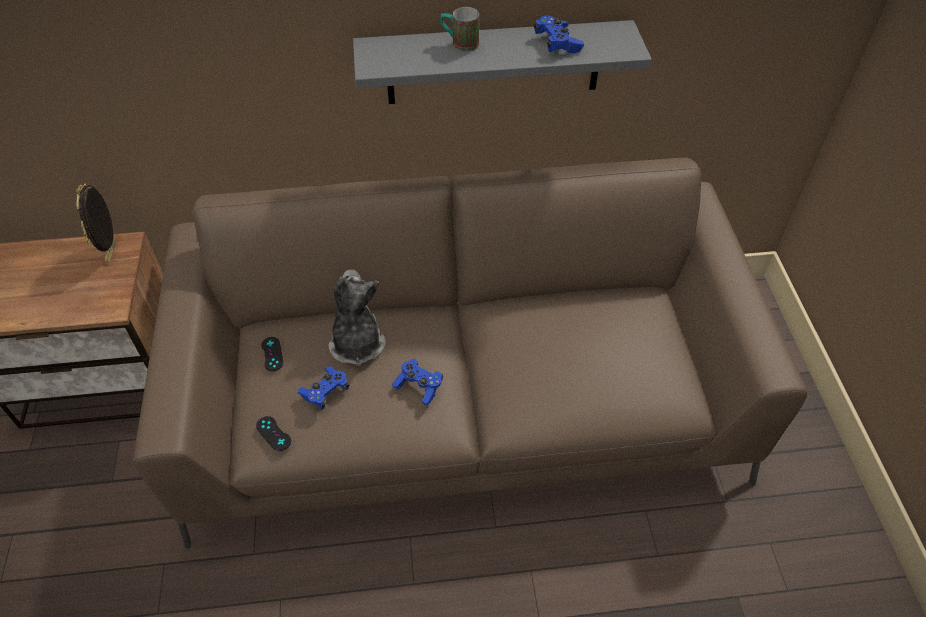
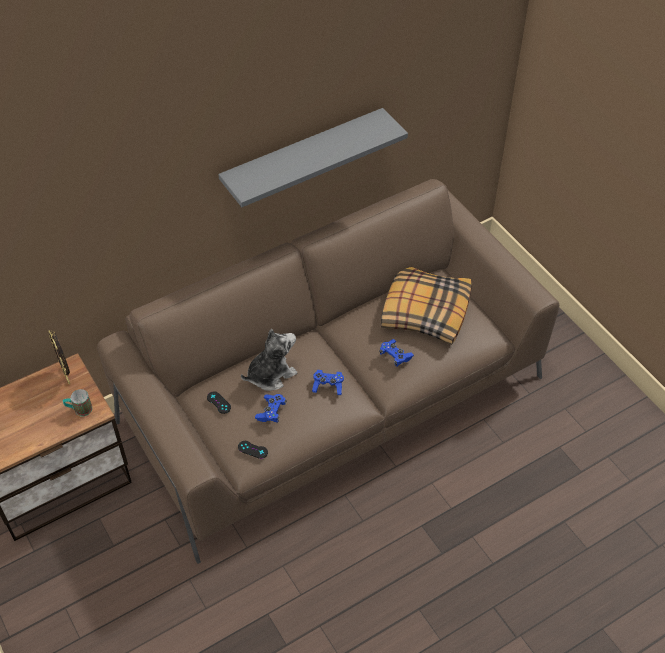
camera: 25 degrees left, 0 degrees up
(356, 342) = (270, 374): plush toy -> plush toy turned 90 degrees clockwise
(459, 44) = (288, 157): mug -> mug (79, 410)
(557, 43) = (347, 139): blue game controller -> blue game controller (395, 356)
(606, 334) = (425, 311): none -> pillow

